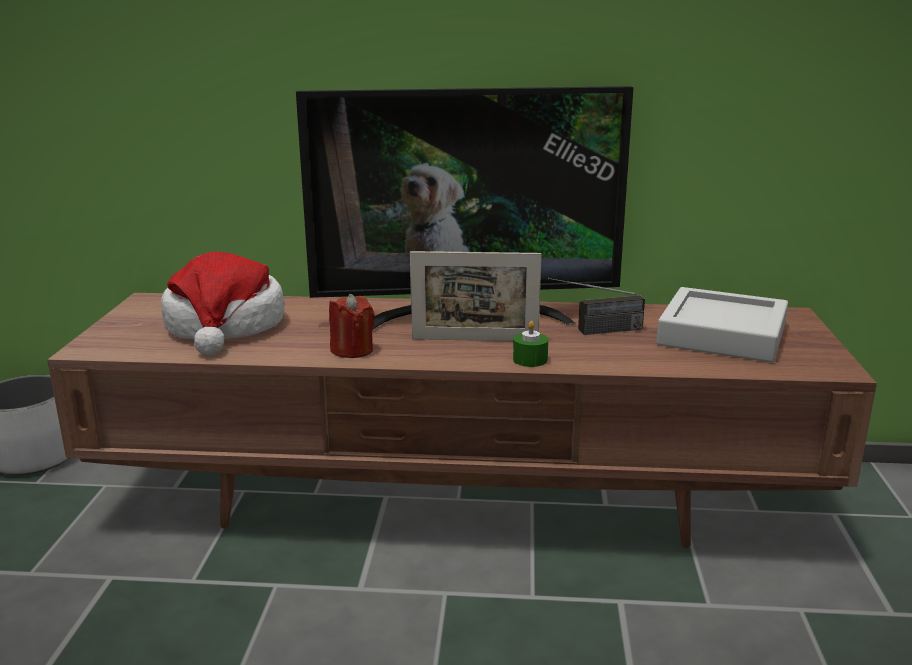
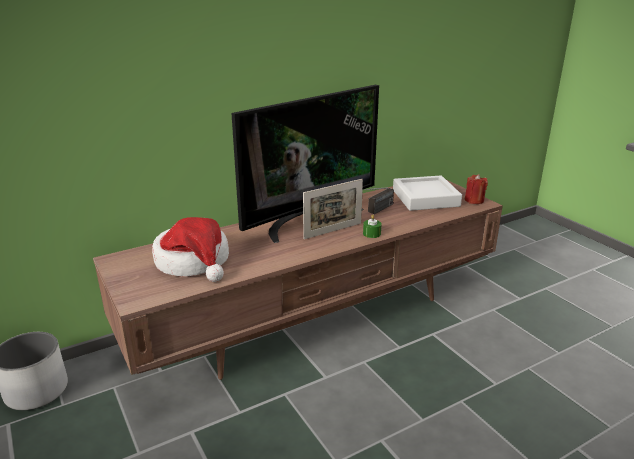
camera: 35 degrees left, 5 degrees up
(352, 350) = (286, 254): red candle -> red candle (474, 200)

